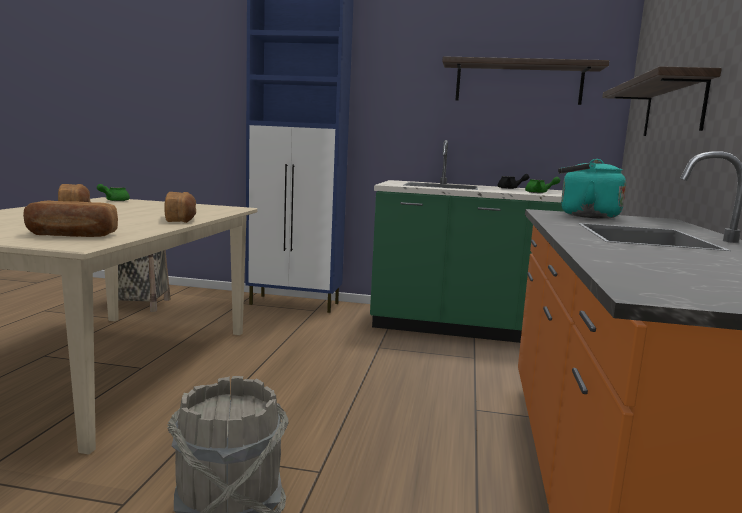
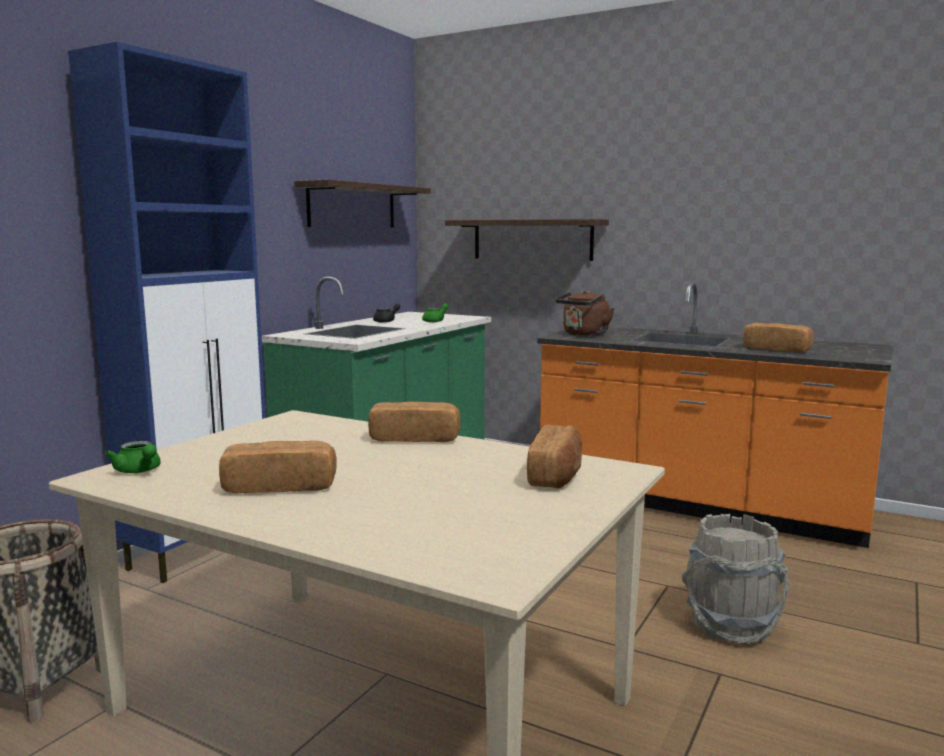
camera: 70 degrees left, 0 degrees up
(585, 216) = (584, 334): turquoise kettle -> brown kettle
(651, 259) = (777, 349): none -> bread

